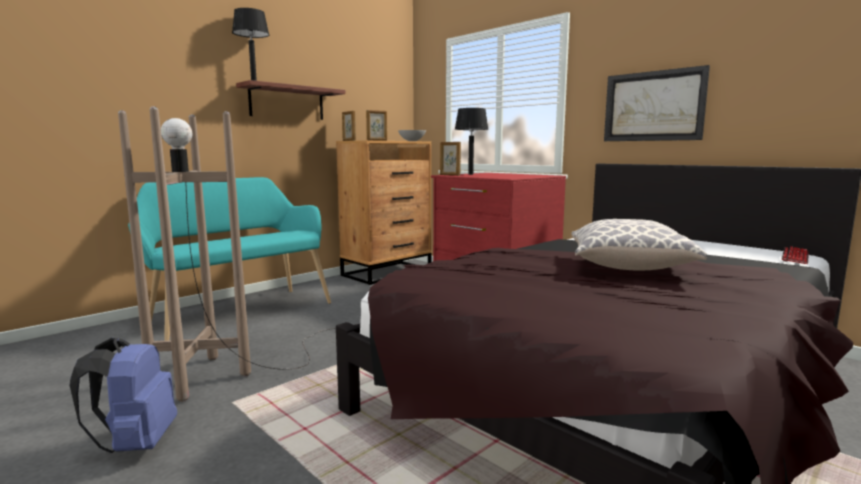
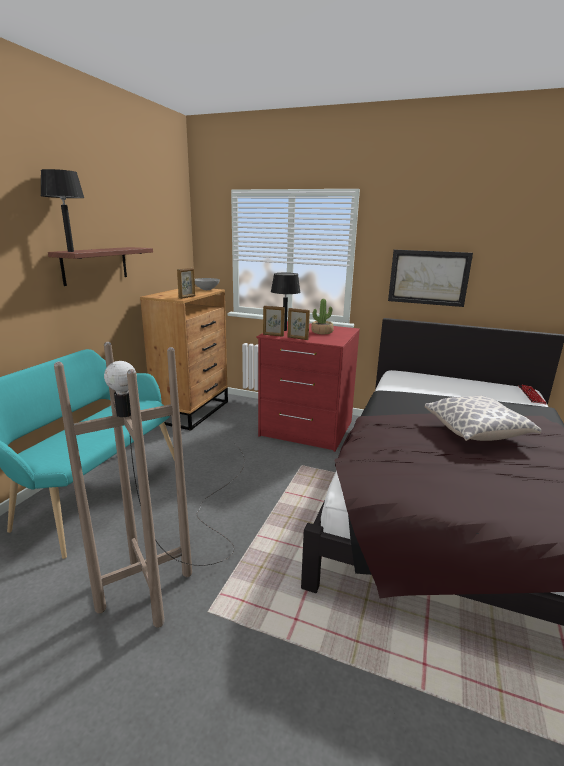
camera: 25 degrees left, 10 degrees up
(136, 444) = (168, 692): blue backpack -> none
(348, 140) = (155, 297): picture frame -> picture frame (297, 338)
(511, 175) = (322, 332): none -> potted plant

